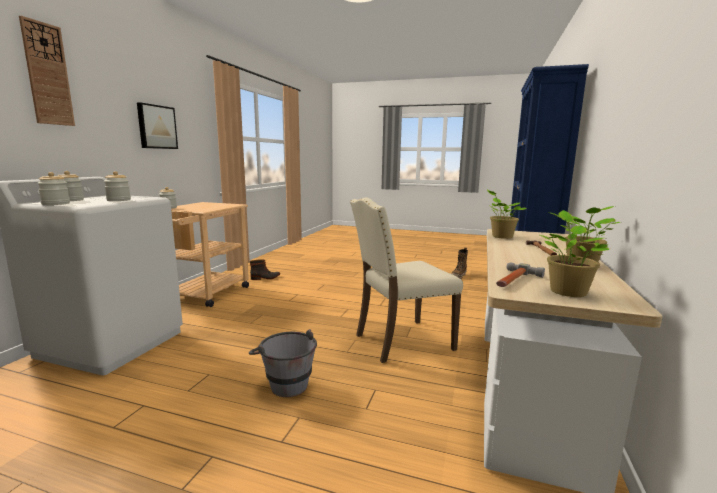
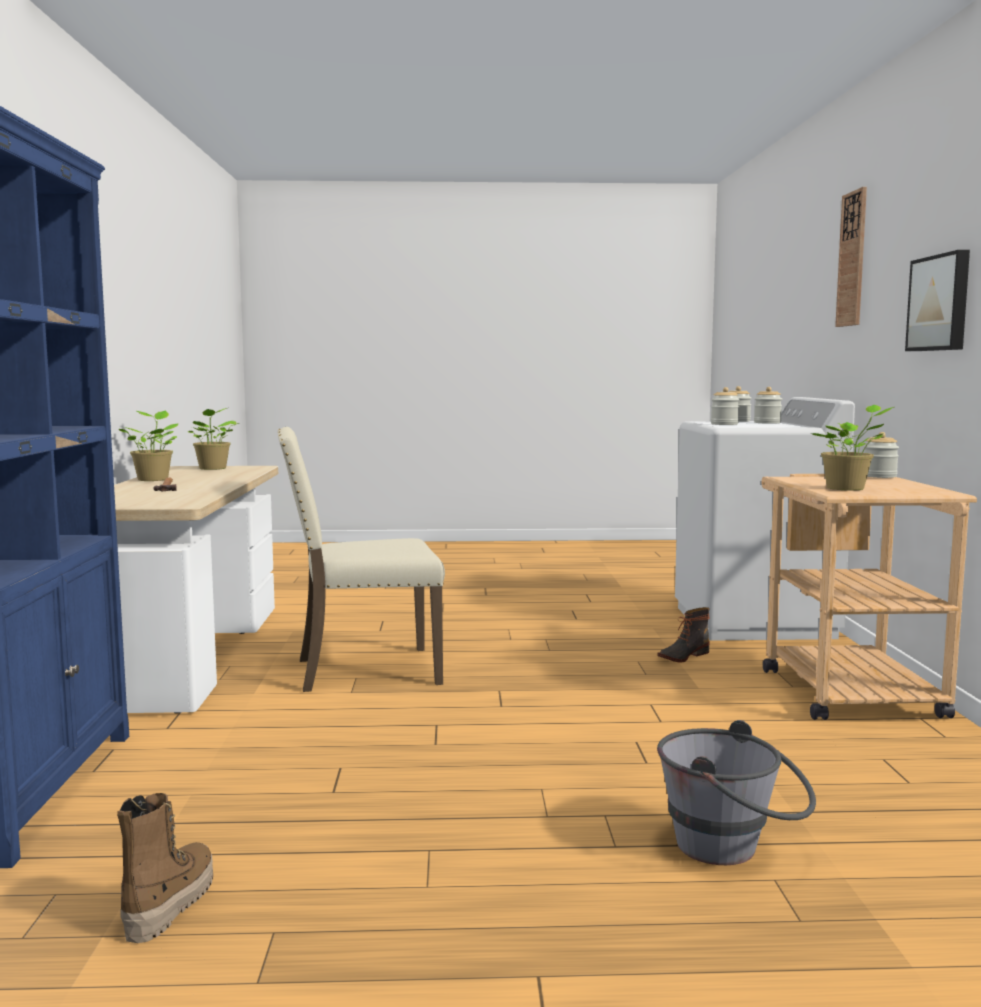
camera: 160 degrees right, 5 degrees down
(265, 278) = (850, 757): boot -> boot (682, 656)
(285, 382) = (484, 623): grey bucket -> grey bucket (733, 849)
(401, 341) = (363, 670): beige chair -> beige chair turned 150 degrees counterclockwise
(500, 236) = (196, 497): potted plant -> potted plant (848, 488)
(514, 280) = (248, 470): hammer -> none

